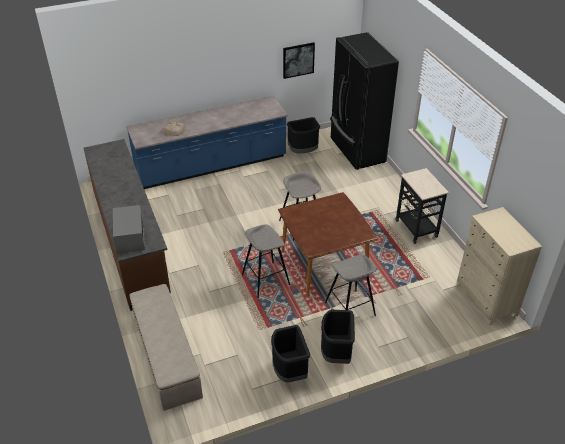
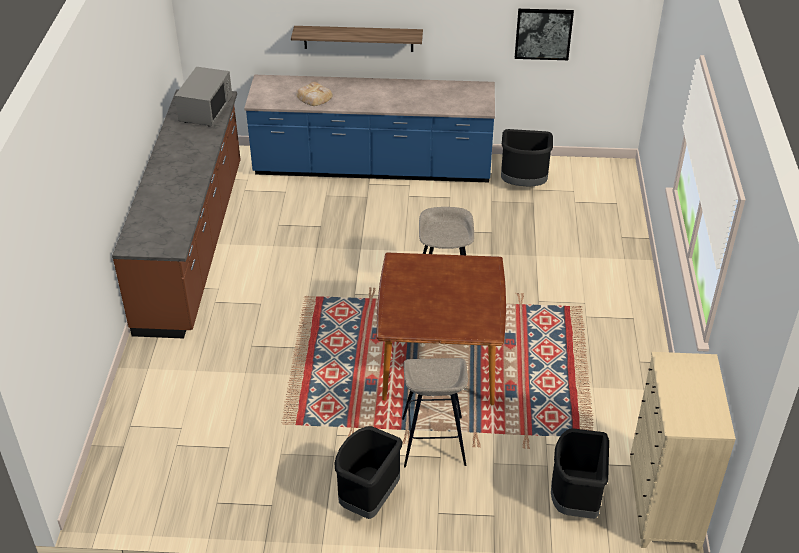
camera: 25 degrees right, 0 degrees up
(130, 238) = (147, 231): grey microwave -> grey microwave (205, 111)
(166, 354) = (137, 412): beige bench -> none
(190, 87) = (358, 38): none -> shelf
(265, 279) = (339, 355): grey stool -> none
(289, 371) = (284, 499): black trash can -> black trash can (575, 501)
(355, 150) = (608, 204): black fridge -> none
(417, 229) = (624, 356): cart -> none

